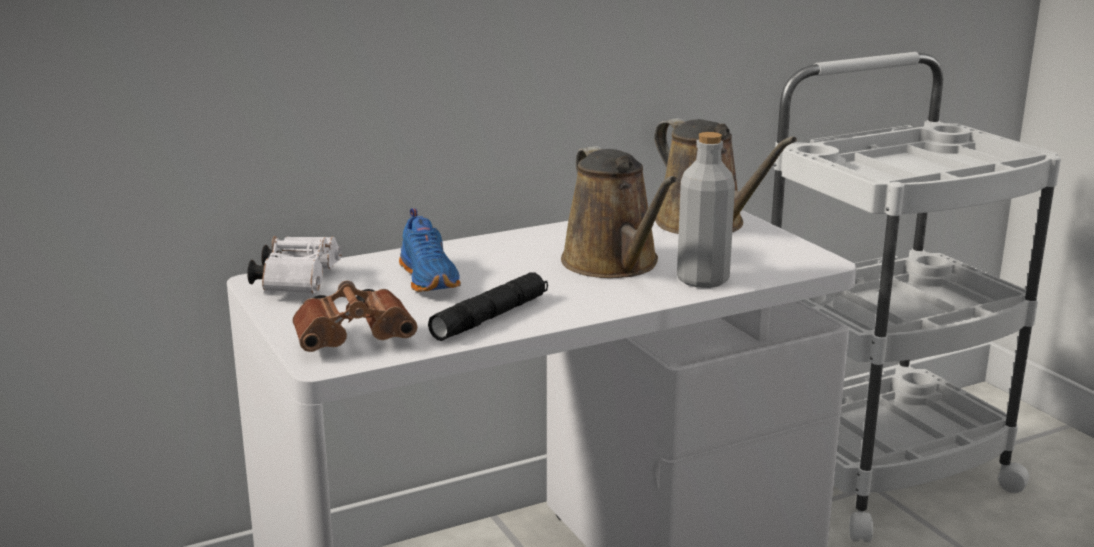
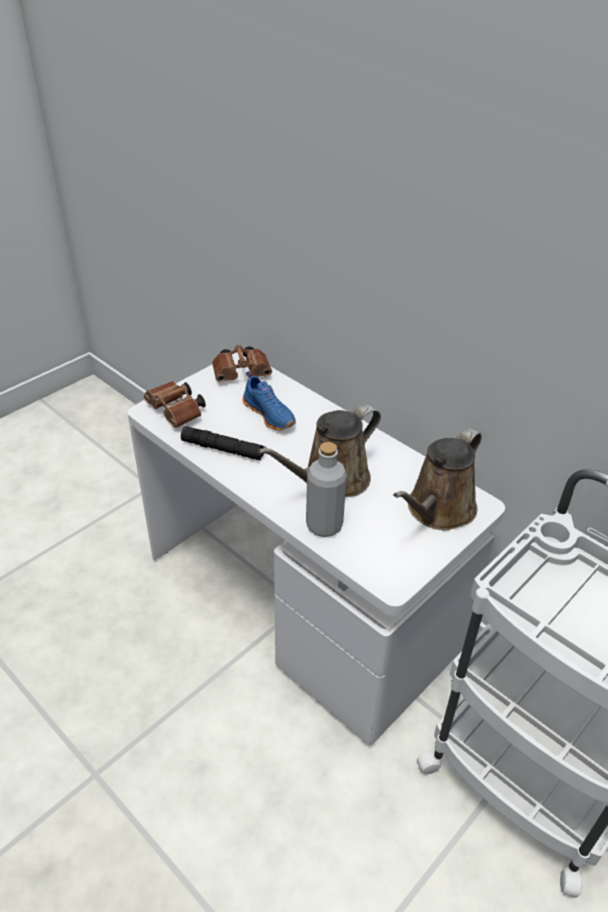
camera: 70 degrees right, 20 degrees up
(299, 283) = (243, 373): white binoculars -> brown binoculars
(430, 278) = (270, 414): blue shoe -> blue shoe turned 90 degrees counterclockwise

